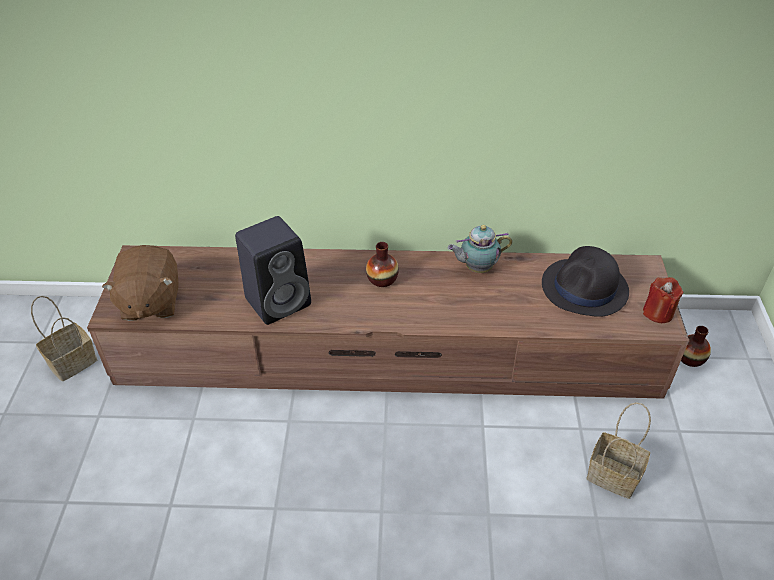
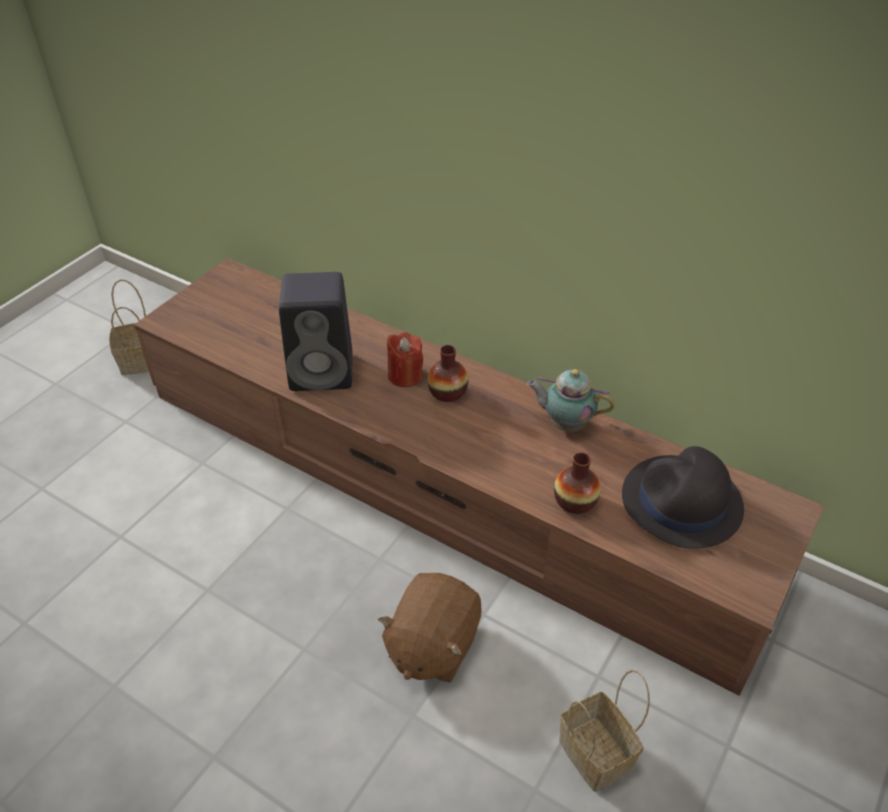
camera: 30 degrees right, 0 degrees up
(150, 302) = (205, 323): brown plush toy -> brown plush toy (432, 645)
(658, 312) = (757, 575): red candle -> red candle (405, 375)
(690, 358) = (817, 664): vase -> vase (575, 501)

